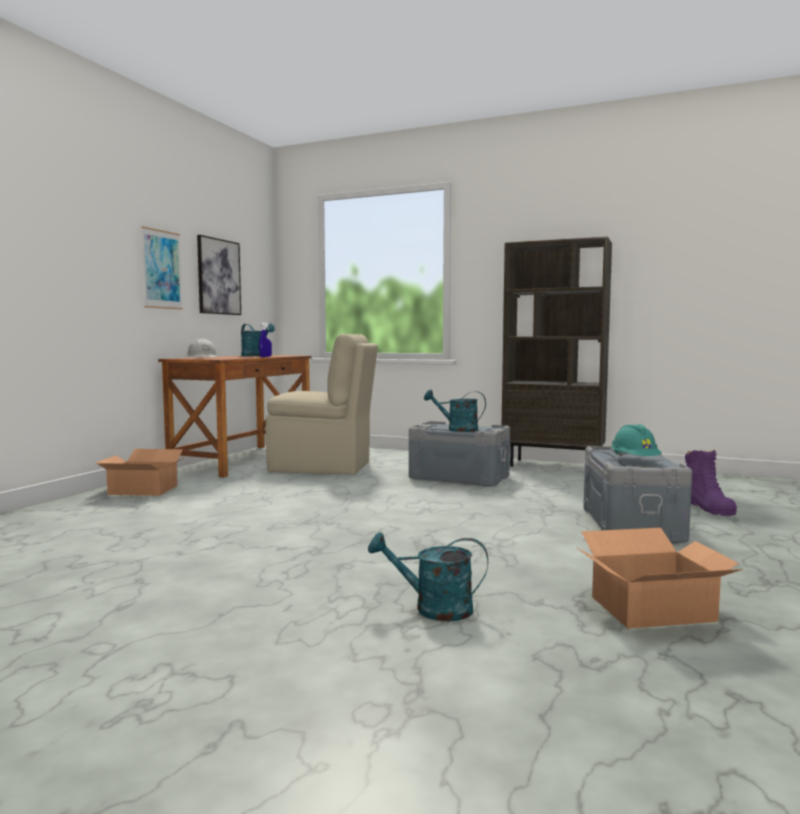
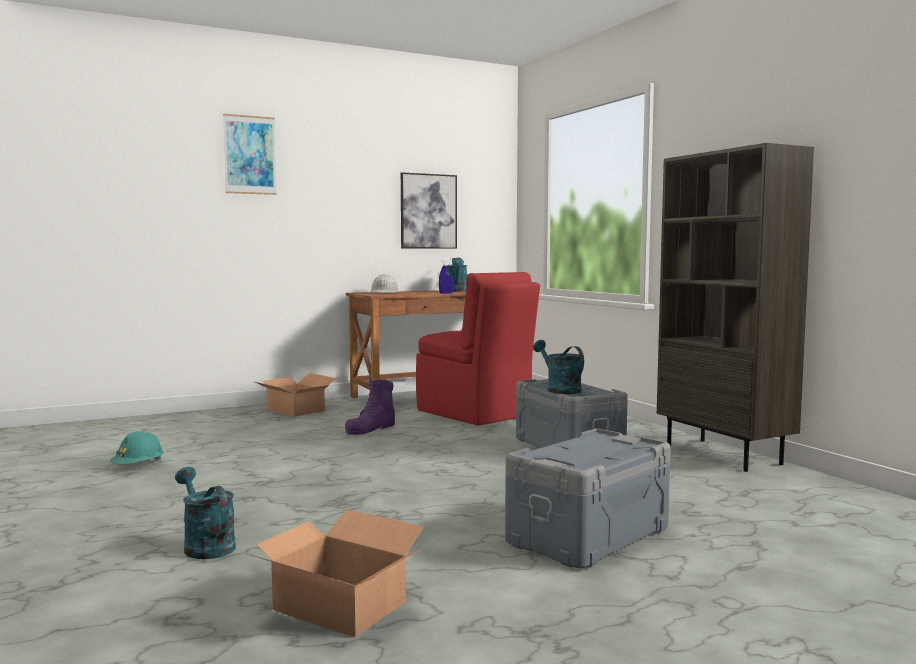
camera: 40 degrees right, 0 degrees up
(162, 269) = (354, 210): picture -> picture (250, 155)
(323, 467) = (475, 414): beige chair -> red chair
(635, 461) = (578, 453): turquoise hard hat -> turquoise hard hat (138, 467)
(707, 507) = (760, 545): purple boot -> purple boot (371, 429)

